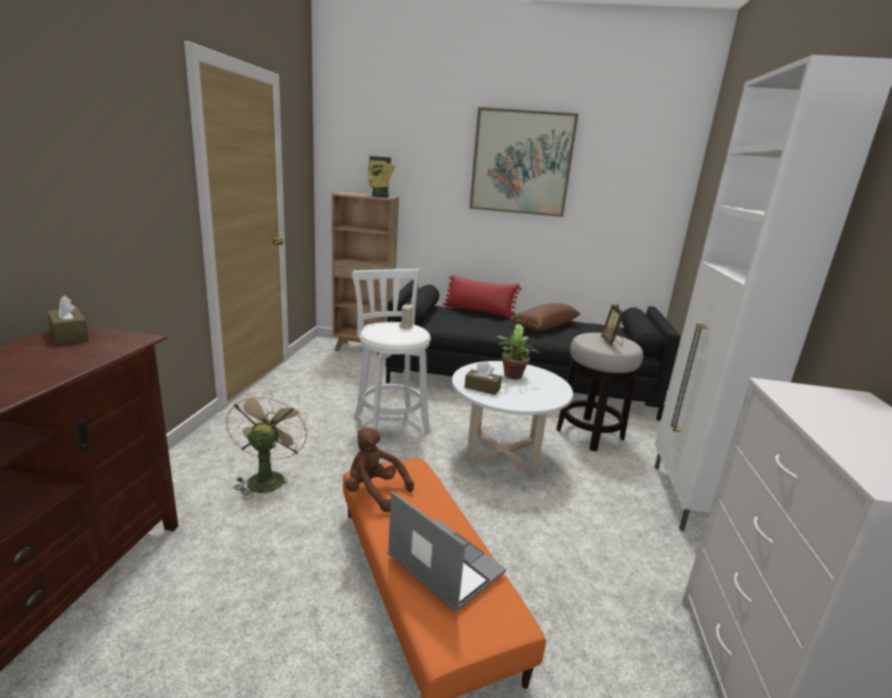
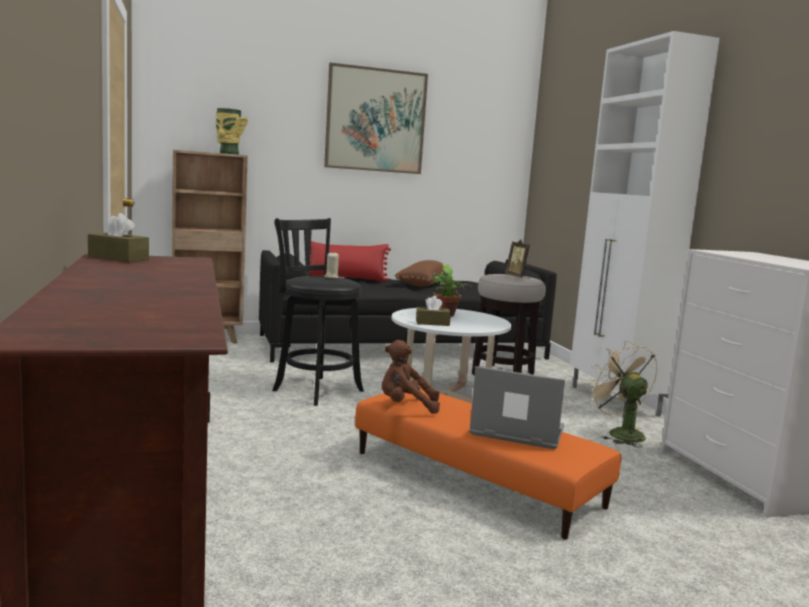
camera: 25 degrees left, 10 degrees down
(267, 477) = (242, 443): beige fan -> beige fan (619, 433)
(390, 422) = (315, 389): white stool -> black stool

